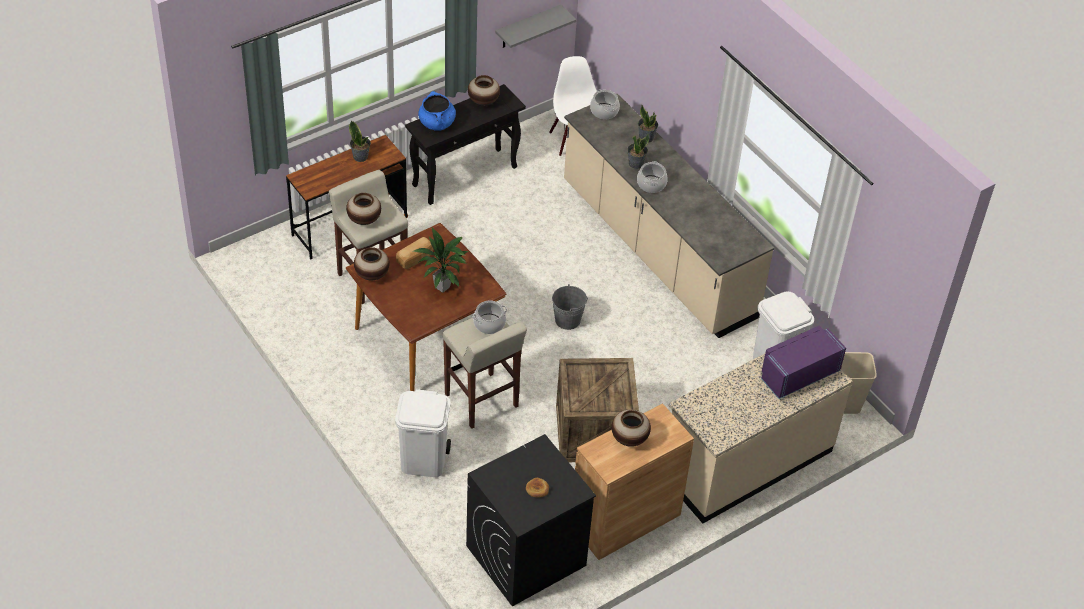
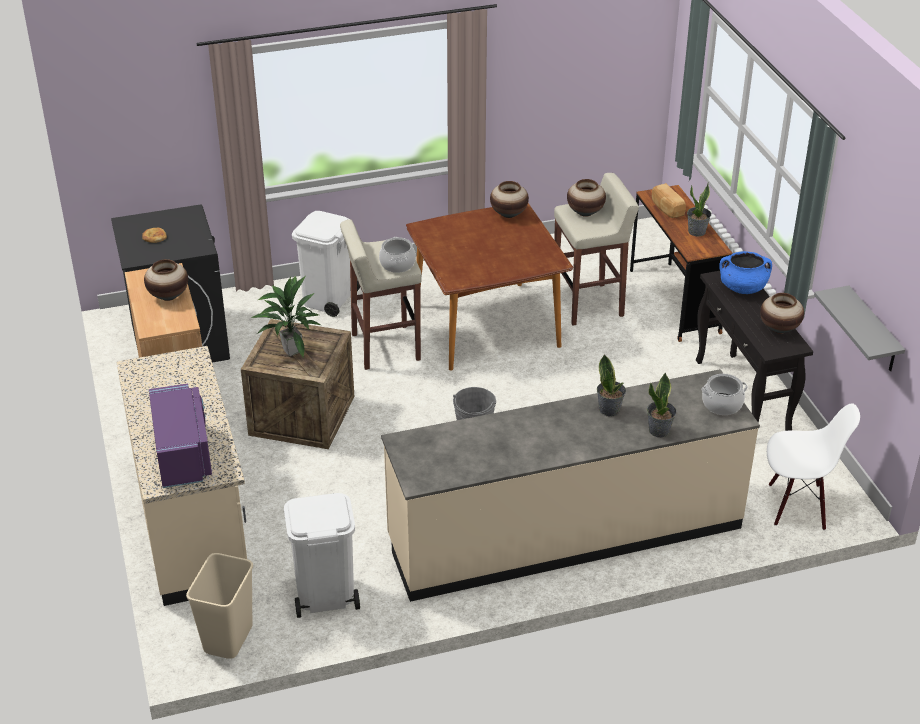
camera: 110 degrees right, 10 degrees down
(415, 259) = (521, 242): bread -> bread (667, 208)
(442, 287) = (471, 252): potted plant -> potted plant (291, 351)
(651, 184) = (565, 414): cooking pot -> none

